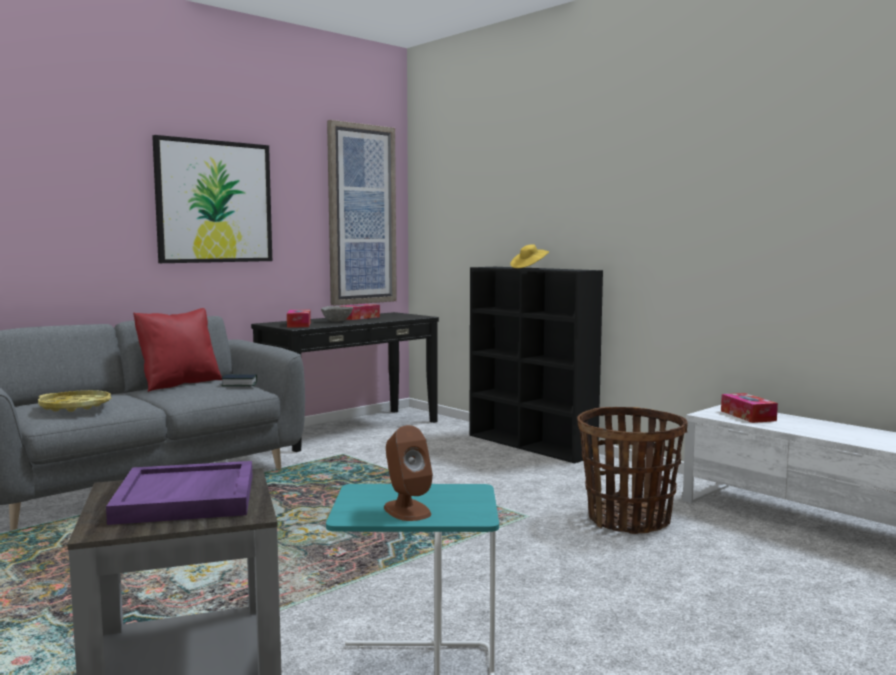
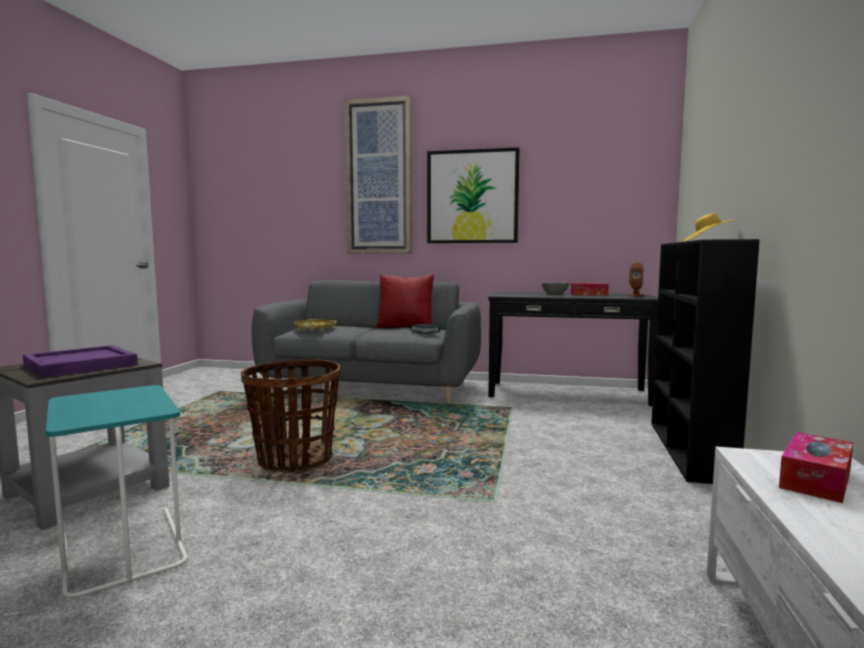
camera: 55 degrees right, 0 degrees up
(299, 325) = (514, 294): tissue box -> none
(361, 215) = (616, 200): picture -> picture (379, 177)
(407, 510) = (89, 405): brown speaker -> brown speaker (635, 295)
(629, 520) = (572, 555): basket -> basket (294, 460)

